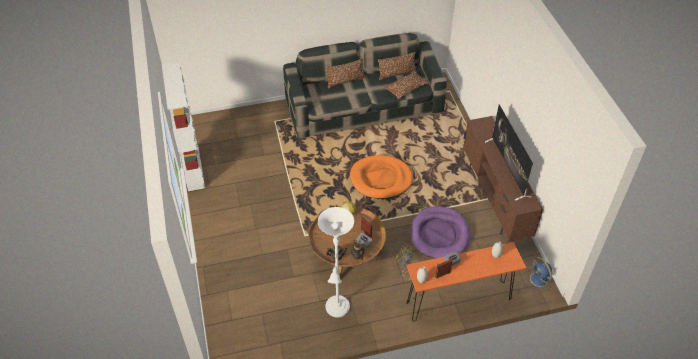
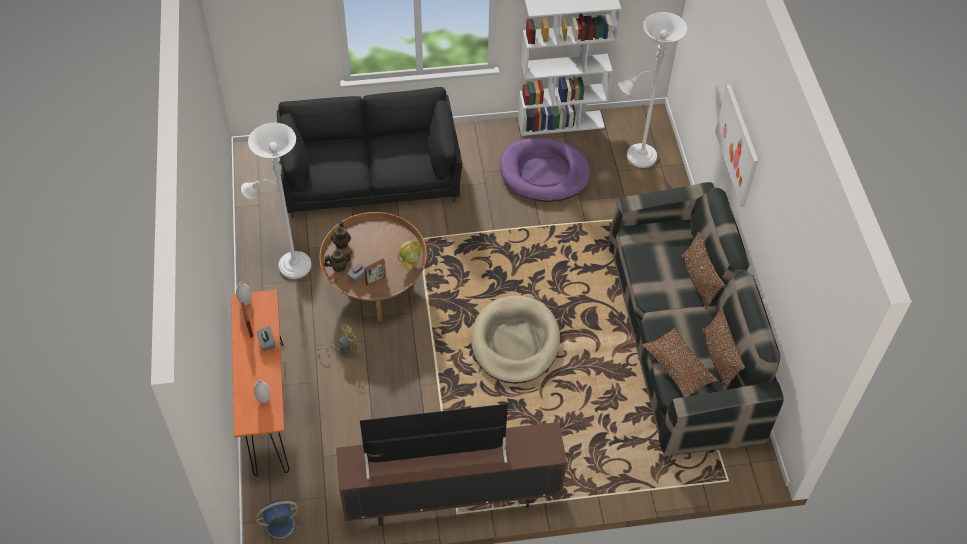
camera: 95 degrees right, 5 degrees up
(224, 129) = (637, 157): none -> white floor lamp
(249, 272) = (370, 178): none -> black sofa
(291, 24) = (737, 145): none -> picture
(381, 179) = (515, 342): orange dog bed -> beige dog bed
(439, 234) = (391, 404): purple dog bed -> purple dog bed (544, 173)

